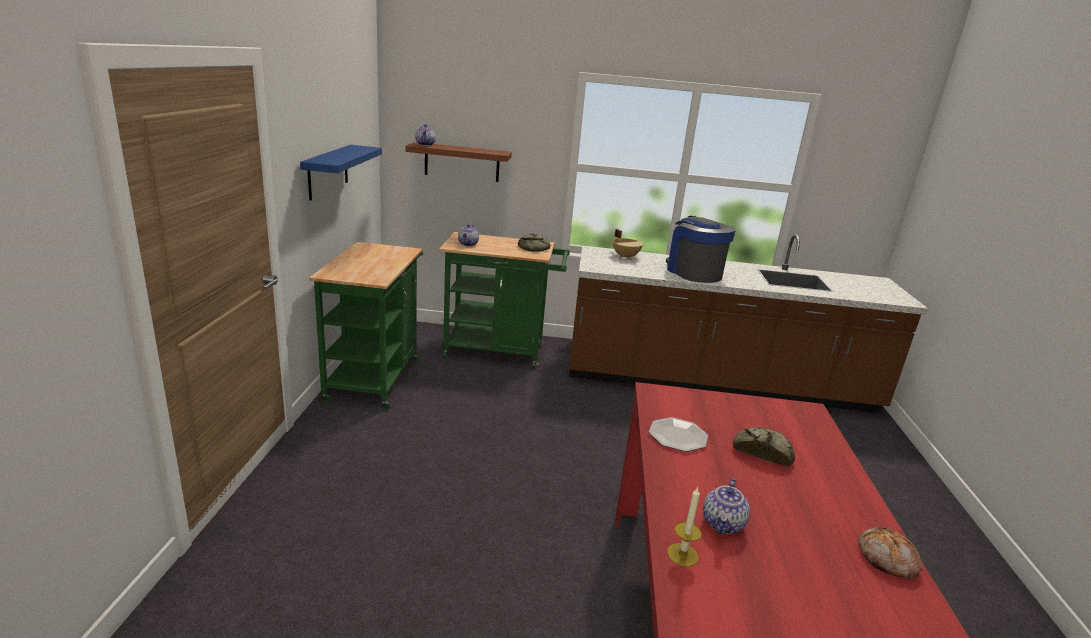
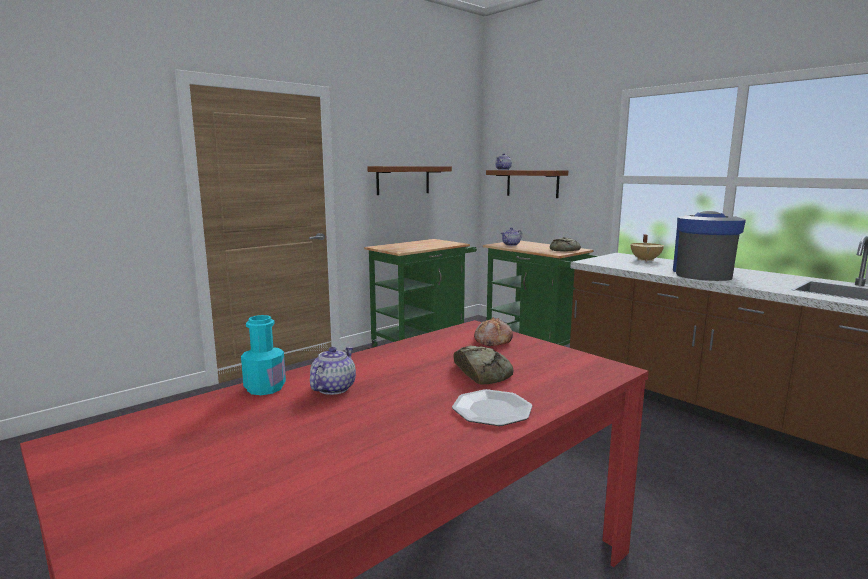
camera: 45 degrees right, 10 degrees down
(328, 171) = (403, 180): blue shelf -> brown shelf
(677, 436) = (428, 347): plate -> plate (492, 410)
(682, 555) = (265, 388): candle -> turquoise bottle
(723, 524) = (333, 388): teapot -> teapot turned 135 degrees clockwise
(887, 560) = (414, 456): bread -> bread (492, 341)

